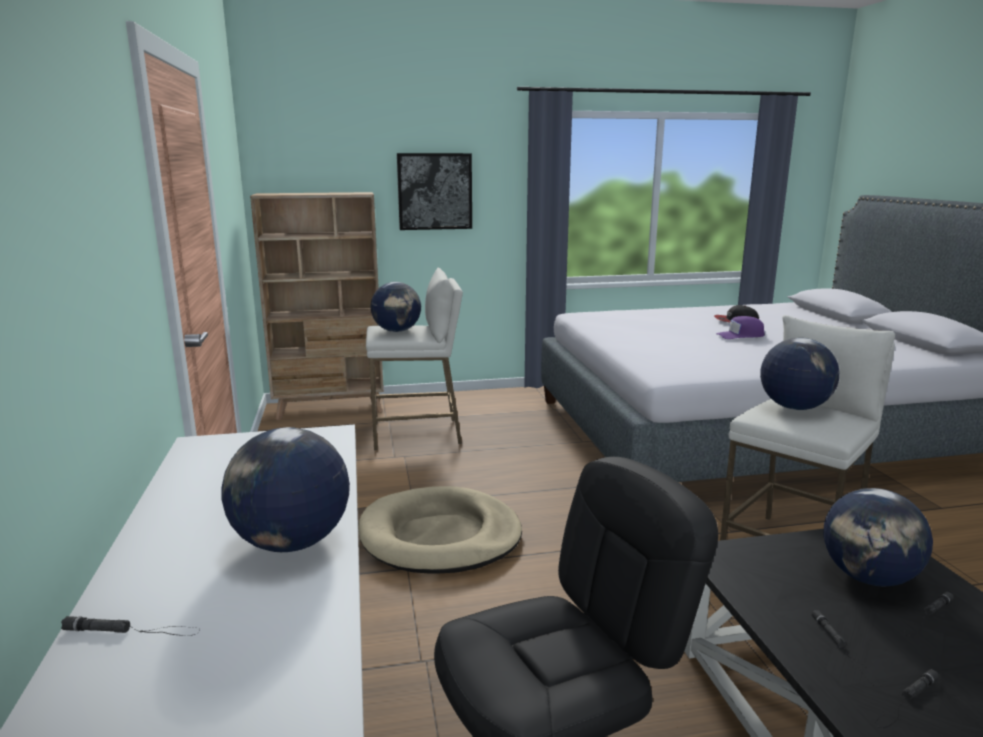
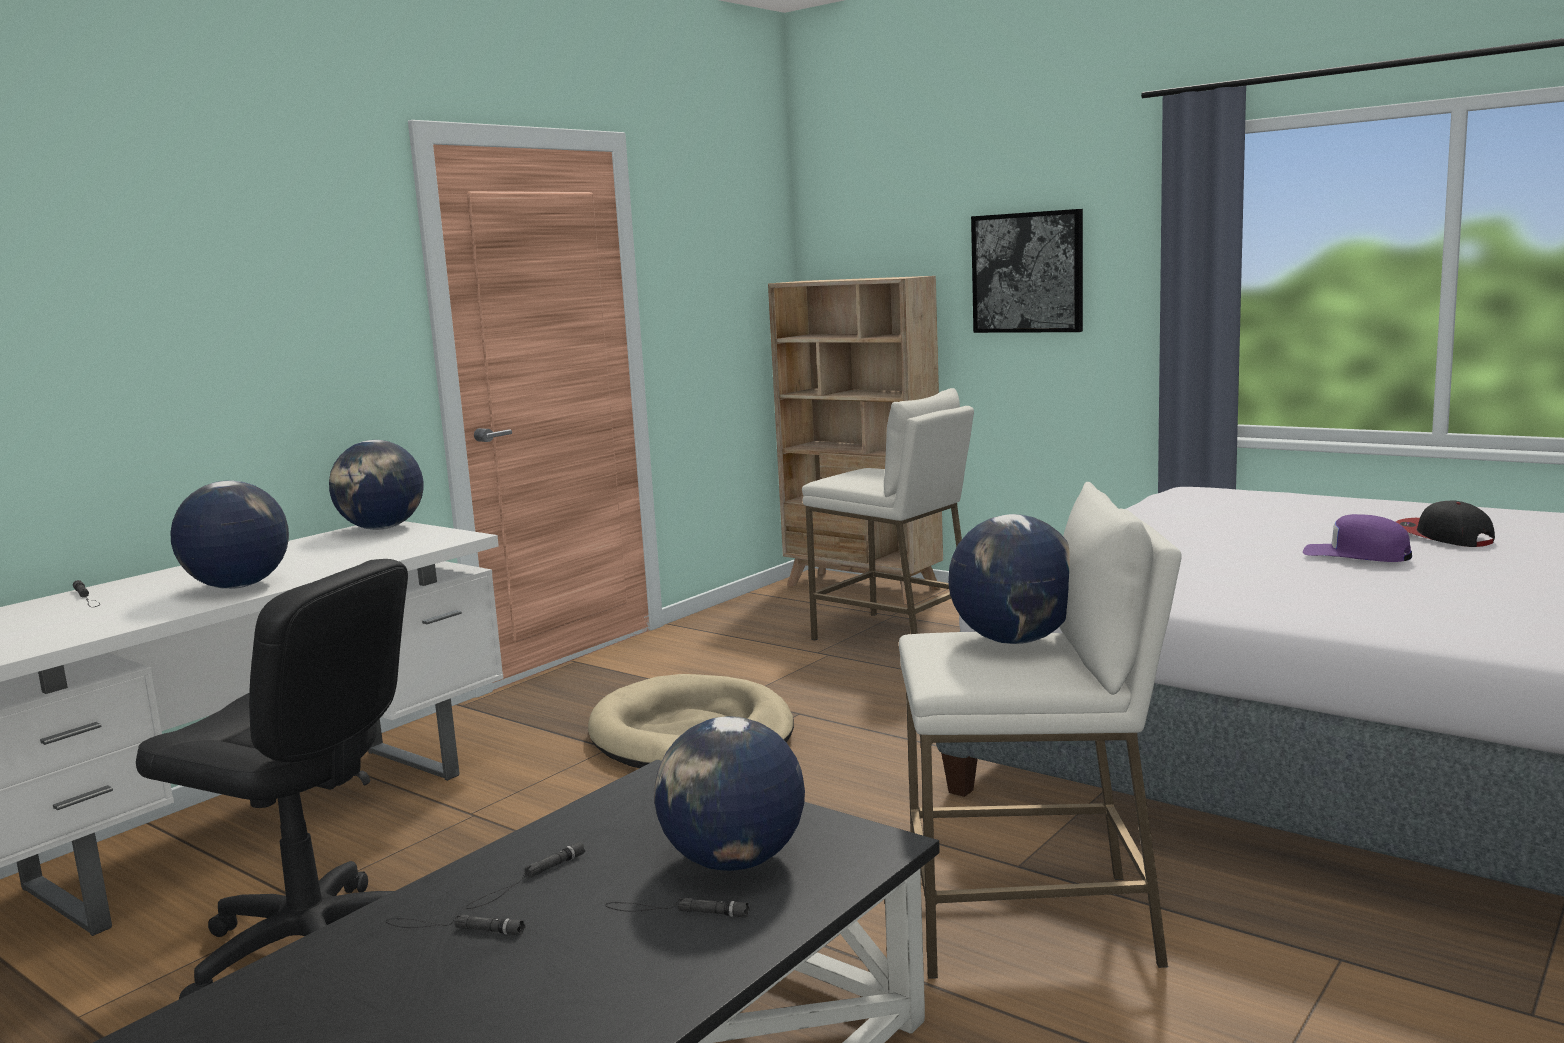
camera: 50 degrees right, 5 degrees down
(397, 331) = (863, 475): globe -> globe (381, 529)

